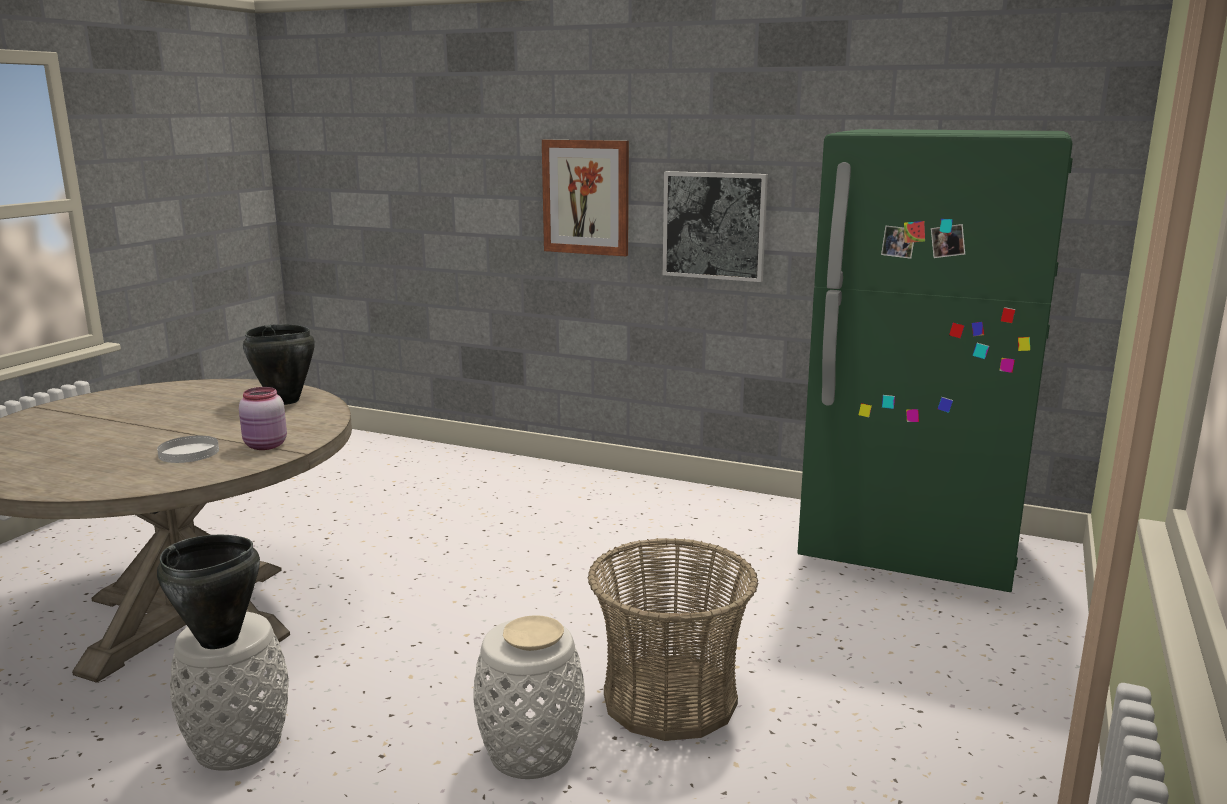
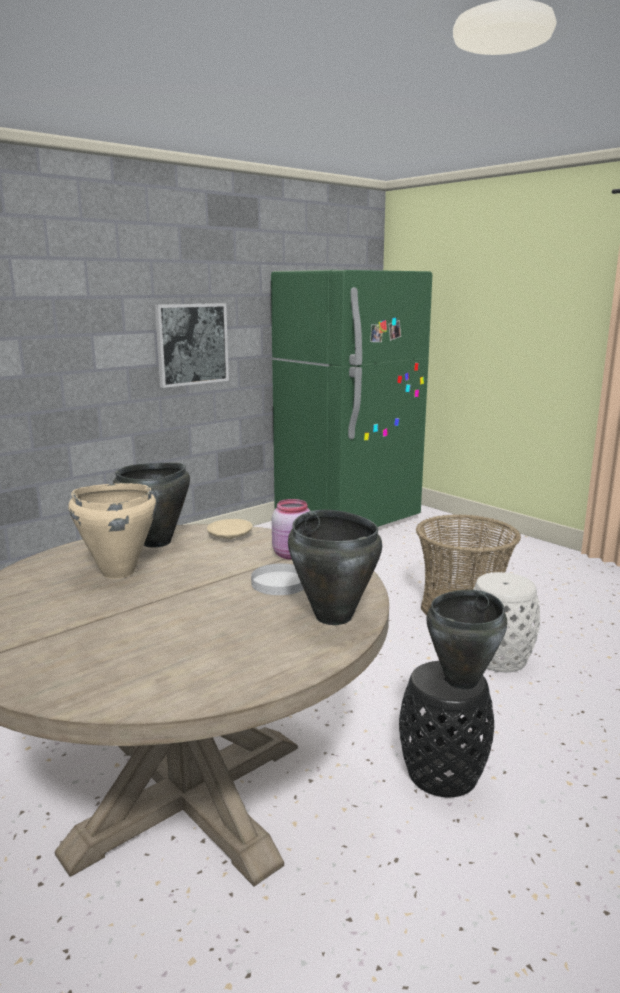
camera: 65 degrees left, 0 degrees up
(108, 481) = (334, 616): none -> black cooking pot
(207, 405) = (118, 572): none -> beige cooking pot
(238, 745) = (442, 774): white stool -> black stool
(533, 642) = (510, 581): beige plate -> beige plate (229, 535)
(586, 197) = (89, 331): picture -> none

